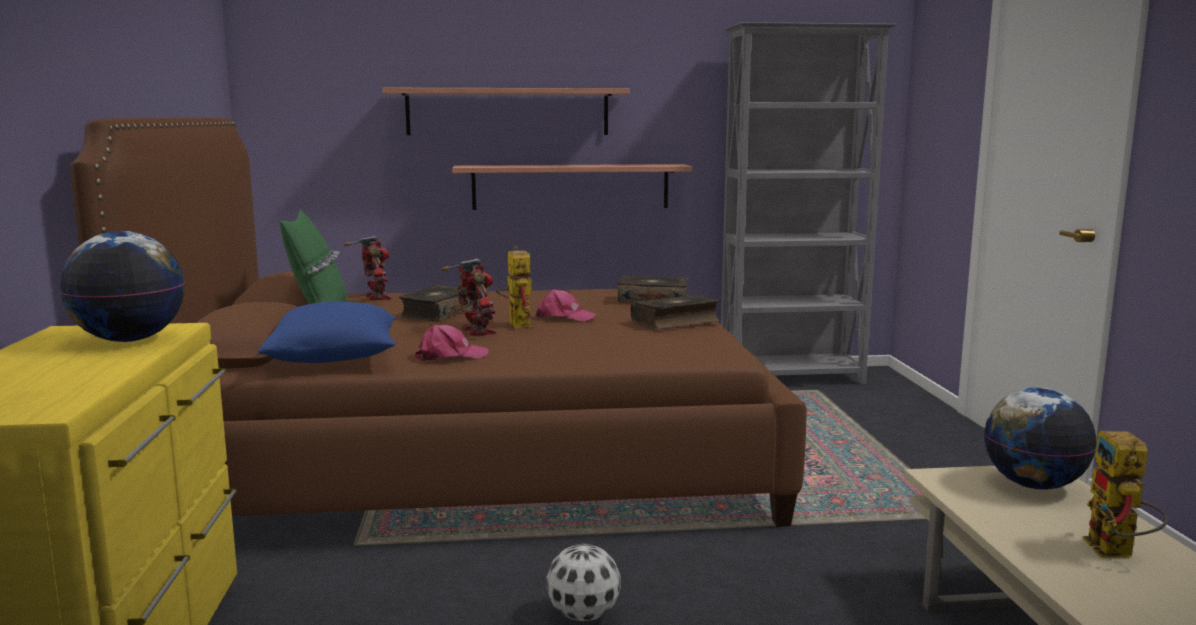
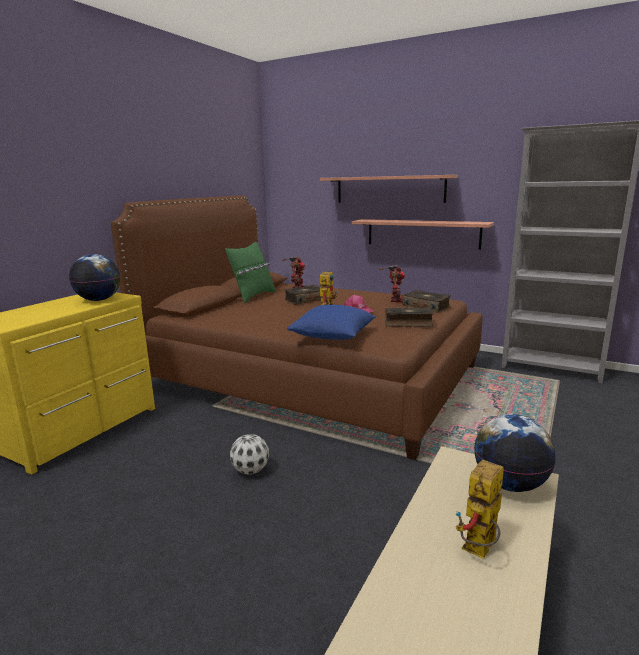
camera: 35 degrees right, 5 degrees up
(335, 359) = (219, 318): blue pillow -> blue pillow (333, 337)
(450, 356) = (264, 324): pink cap -> none
(475, 331) = (299, 313): toy robot -> toy robot (395, 300)

